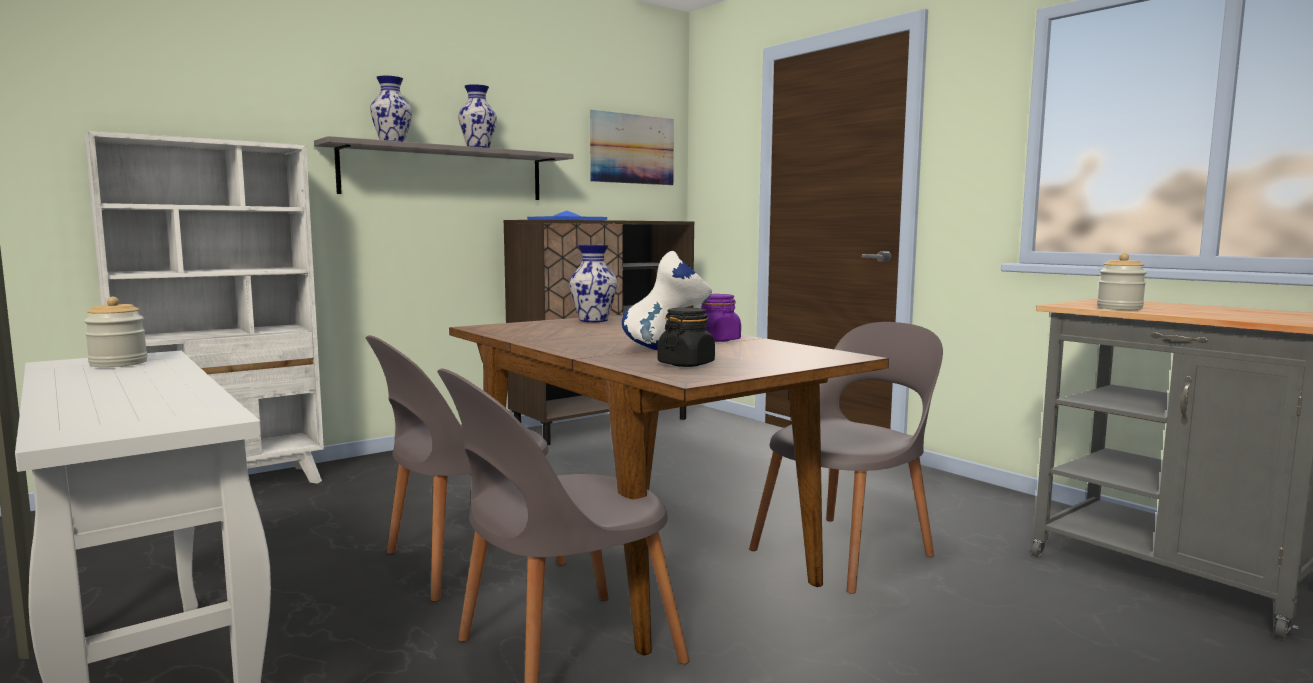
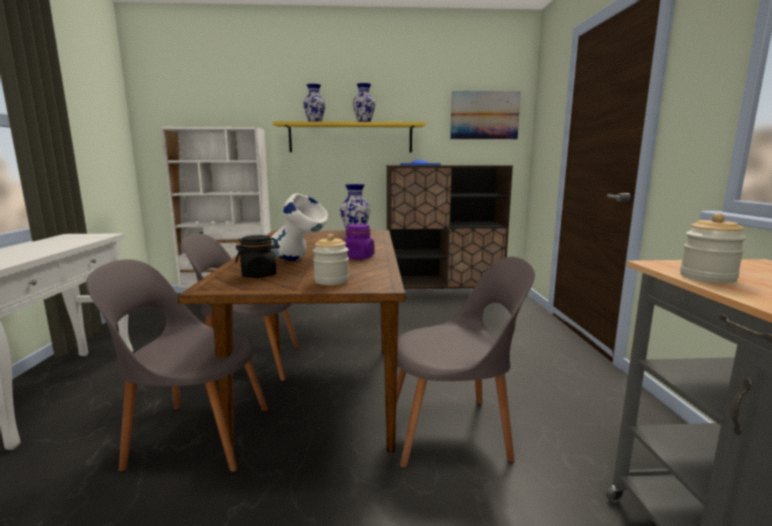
camera: 35 degrees right, 5 degrees up
(118, 363) = (77, 238): jar -> jar (331, 281)
(445, 173) = (350, 138): grey shelf -> yellow shelf

